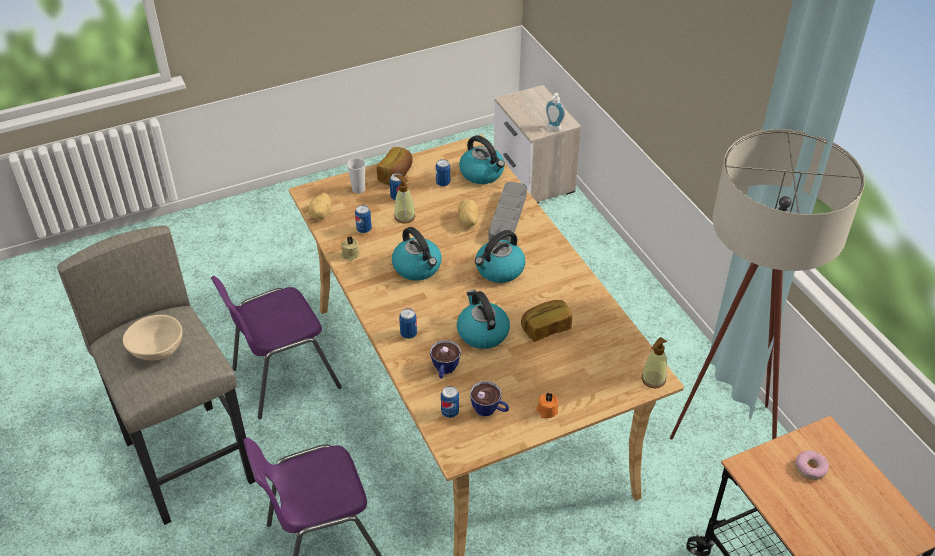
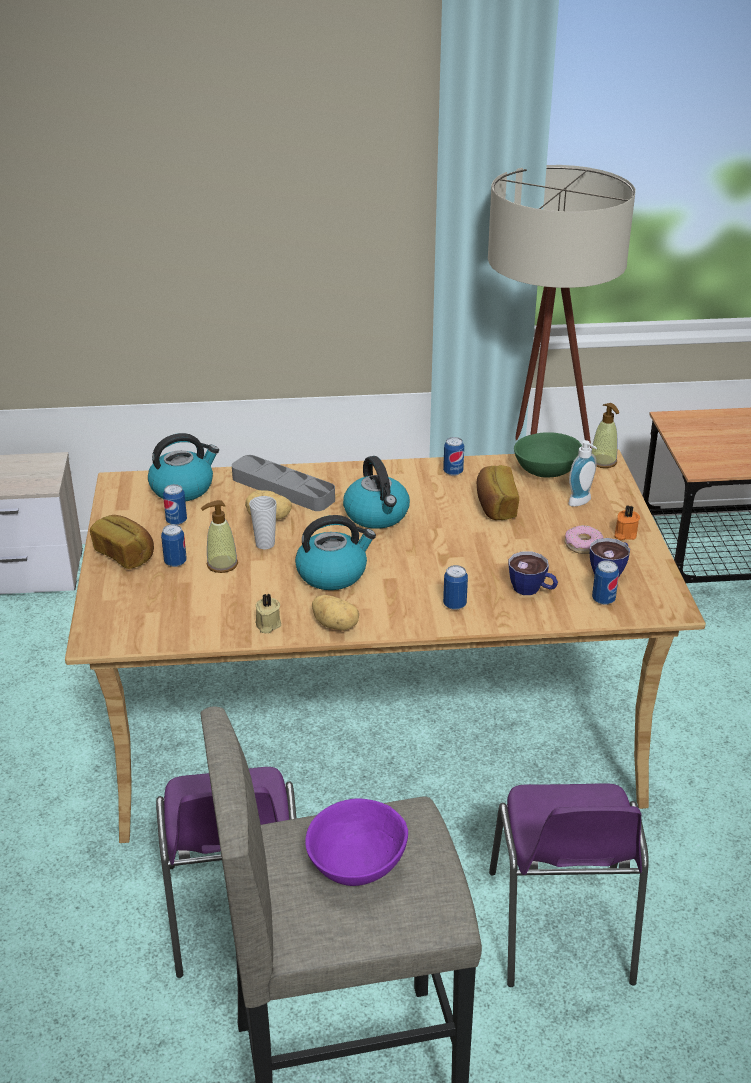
camera: 70 degrees left, 10 degrees down
(158, 350) = (357, 863): beige bowl -> purple bowl
(322, 214) = (157, 635): potato -> potato (336, 625)
(358, 189) = (128, 592): cup -> cup (265, 544)
(364, 229) = (222, 603): can -> can (453, 472)
(482, 332) = (480, 550): kettle -> none
(553, 129) = (52, 471): soap dispenser -> soap dispenser (582, 502)
(616, 348) = (547, 471): none -> green bowl
(810, 468) = (710, 438): donut -> donut (583, 545)

